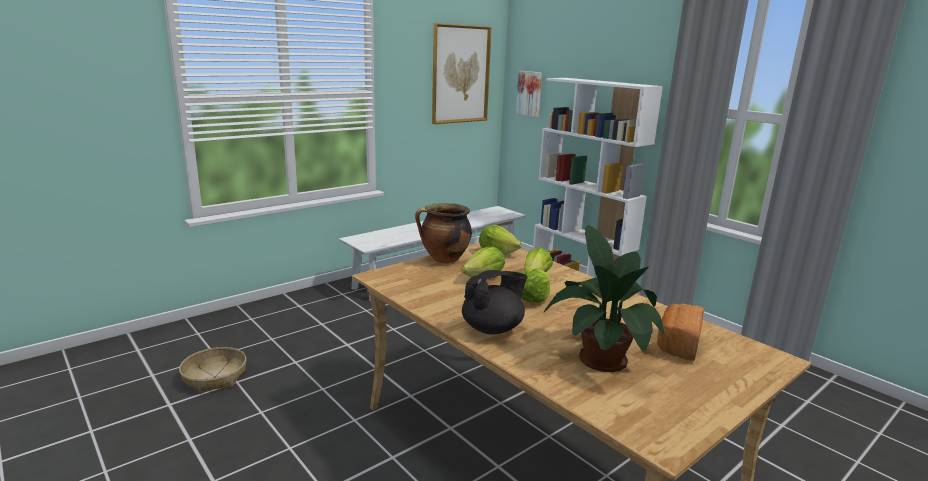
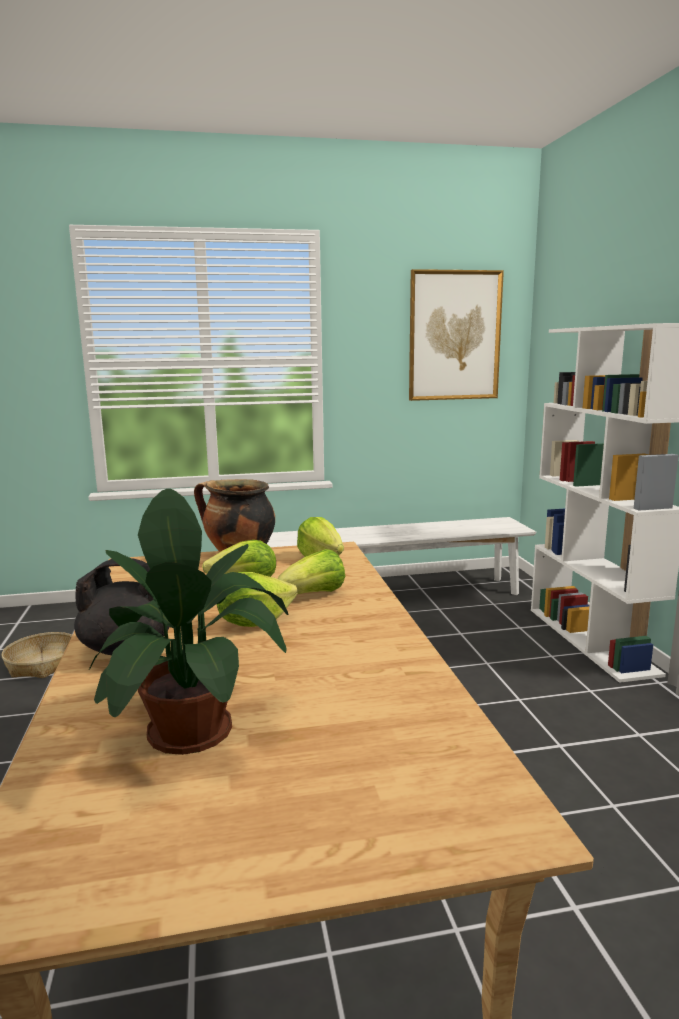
camera: 30 degrees right, 5 degrees down
(529, 93) = (554, 358): picture -> none
(677, 344) = (354, 740): bread -> none

